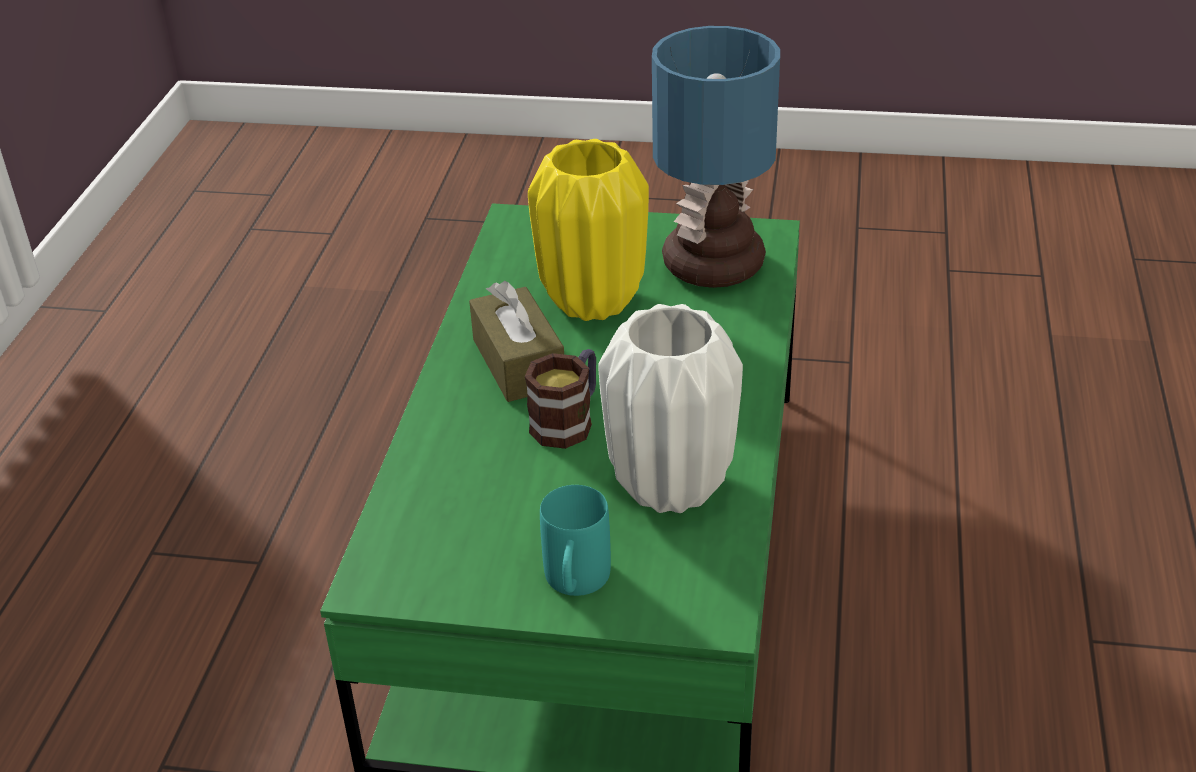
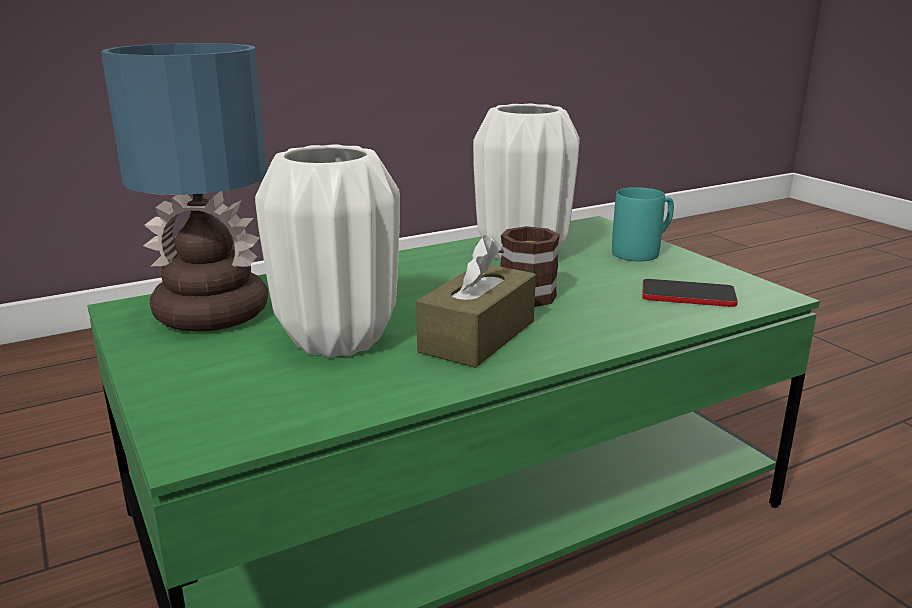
camera: 130 degrees left, 15 degrees down
(440, 526) = (688, 295): none -> phone
(594, 301) = (337, 339): yellow vase -> white vase

